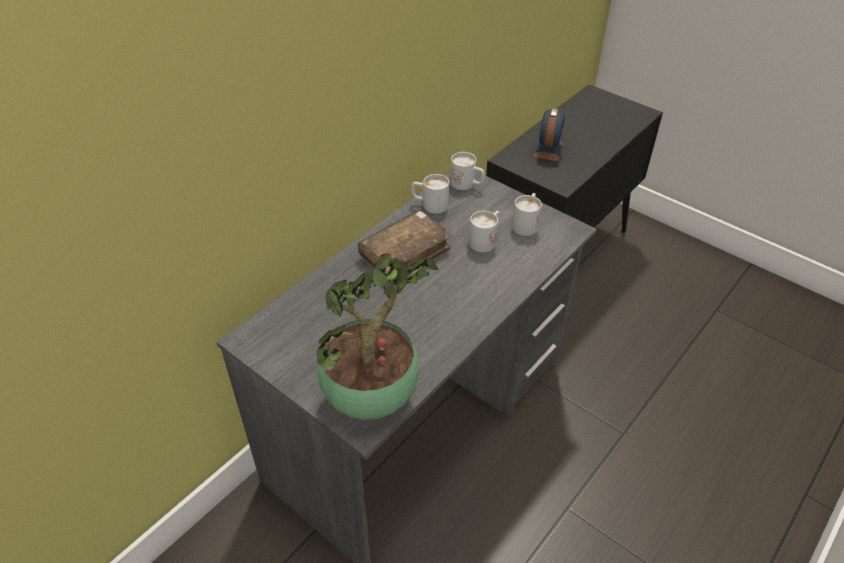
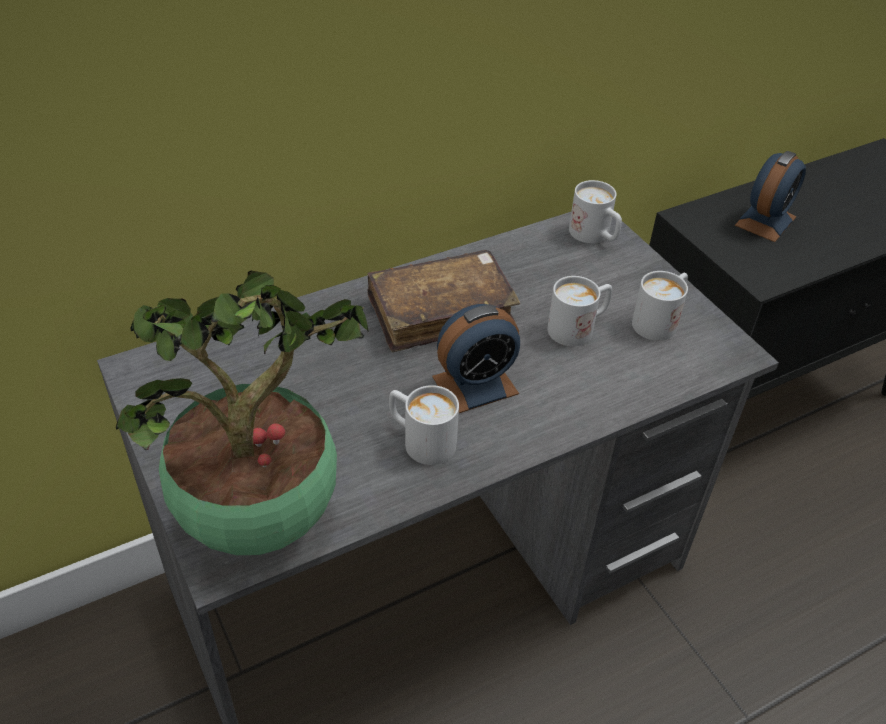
camera: 20 degrees right, 0 degrees up
(429, 205) = (519, 250): white mug -> white mug (420, 440)
(447, 289) = (475, 385): none -> alarm clock

